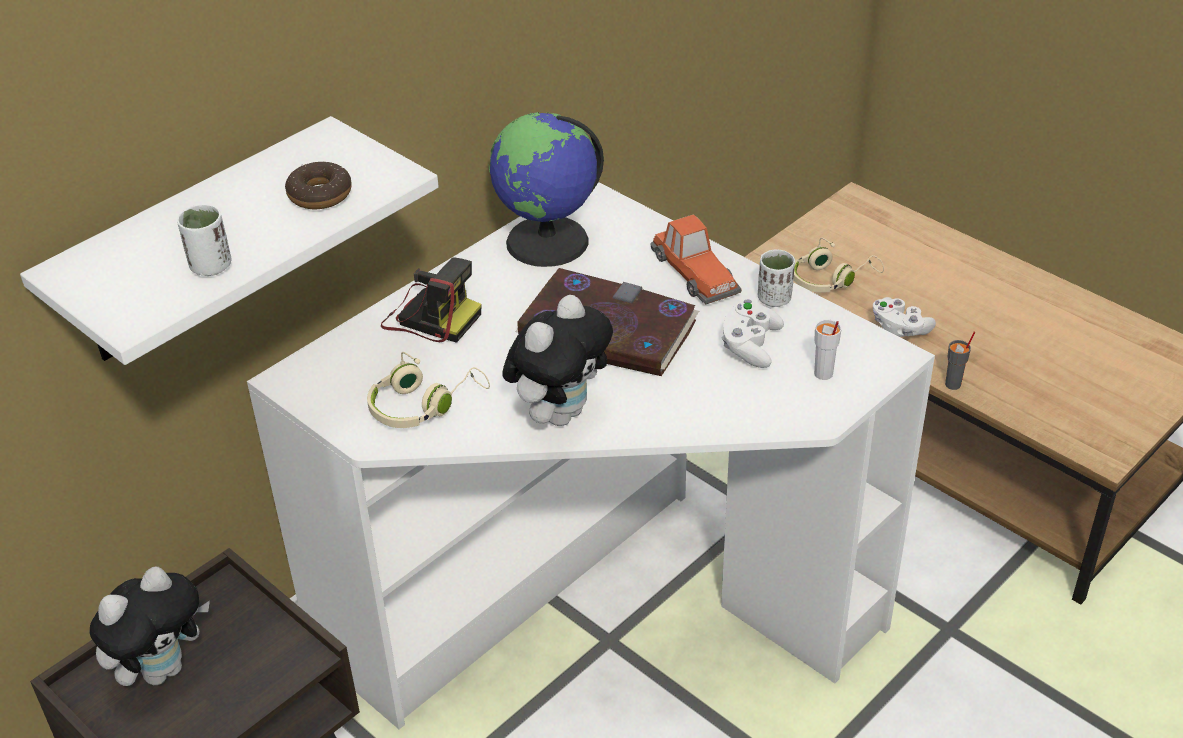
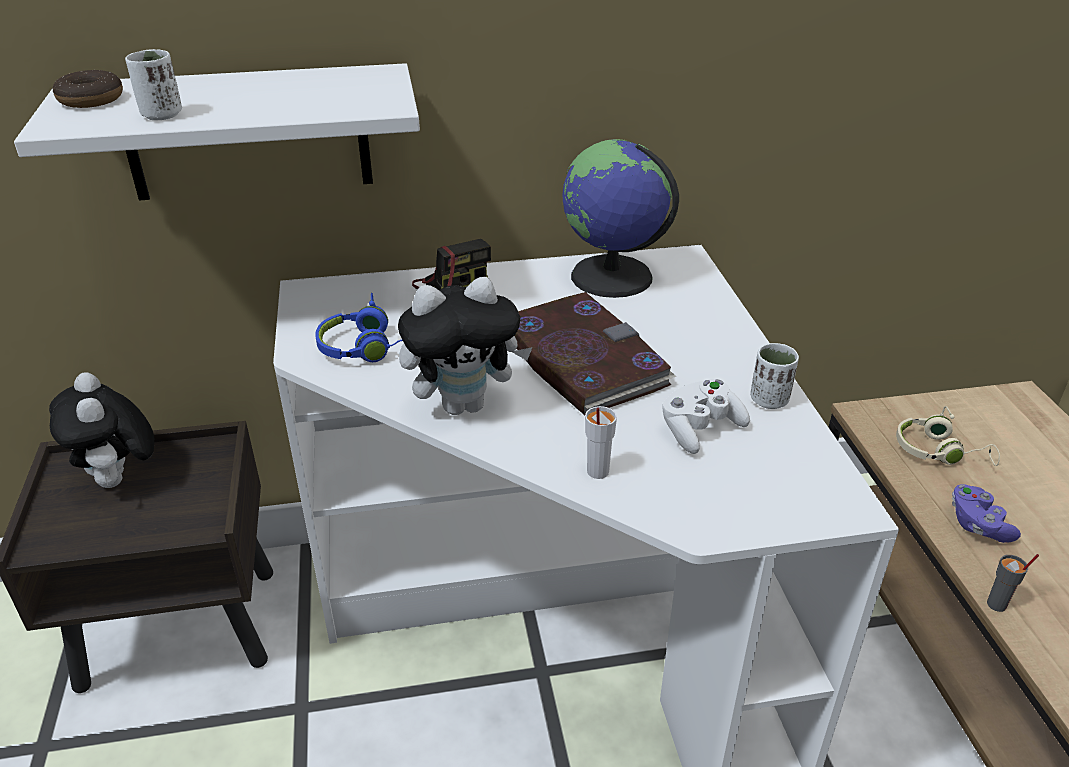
camera: 35 degrees right, 5 degrees down
(163, 668) = (119, 480): plush toy -> plush toy turned 75 degrees clockwise
(320, 194) = (311, 100): donut -> donut (91, 99)
(423, 404) = (371, 349): beige headphones -> blue headphones
(694, 272) = (714, 347): toy car -> none
(823, 374) = (748, 488): white cup -> white cup (597, 472)
(899, 328) = (977, 525): white game controller -> purple game controller

